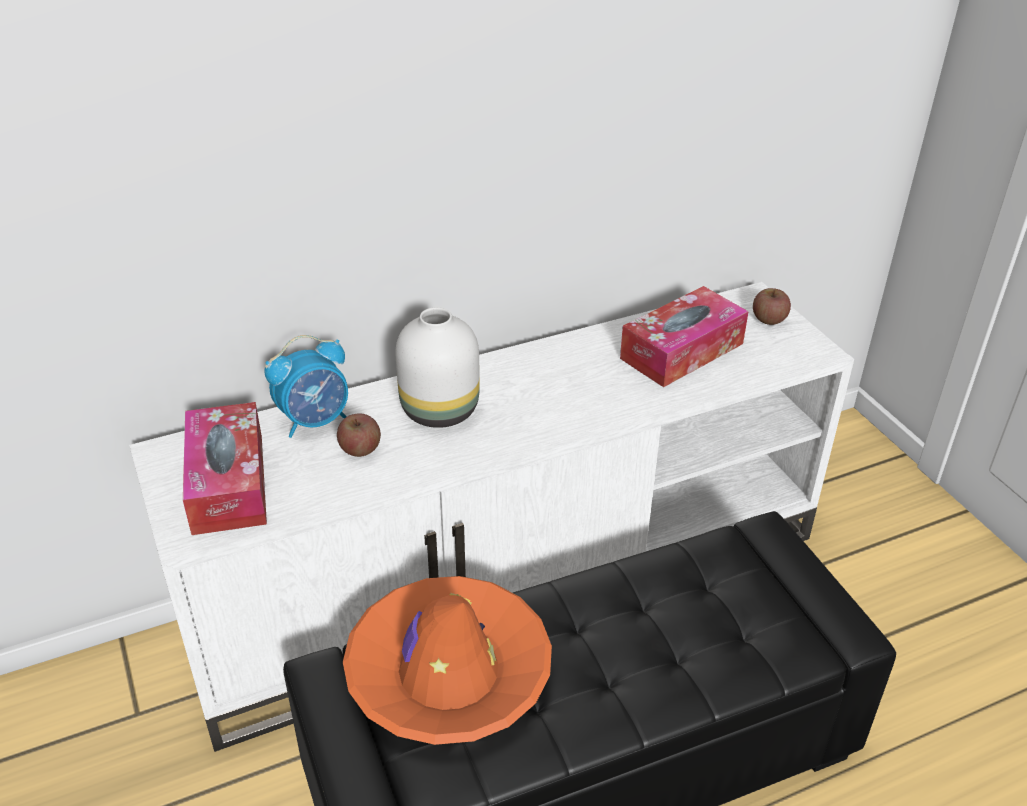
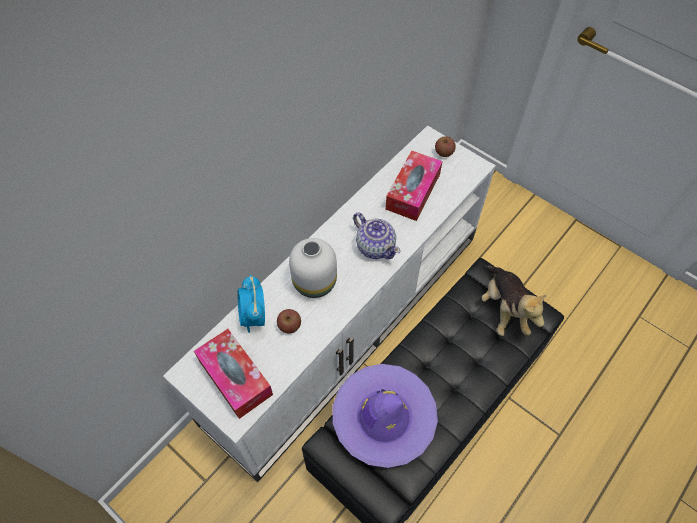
camera: 25 degrees left, 20 degrees up
(315, 421) = (254, 316): alarm clock -> alarm clock turned 135 degrees clockwise
(448, 672) = (383, 418): orange hat -> purple hat
(571, 397) = (375, 246): none -> teapot
(775, 596) = (504, 309): none -> plush toy

